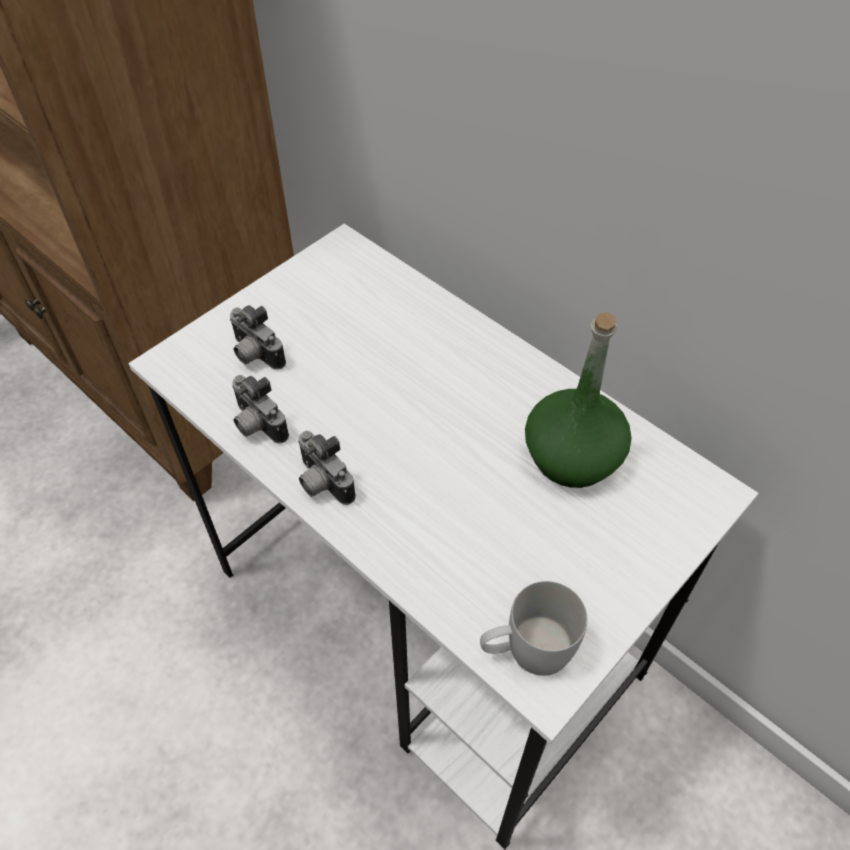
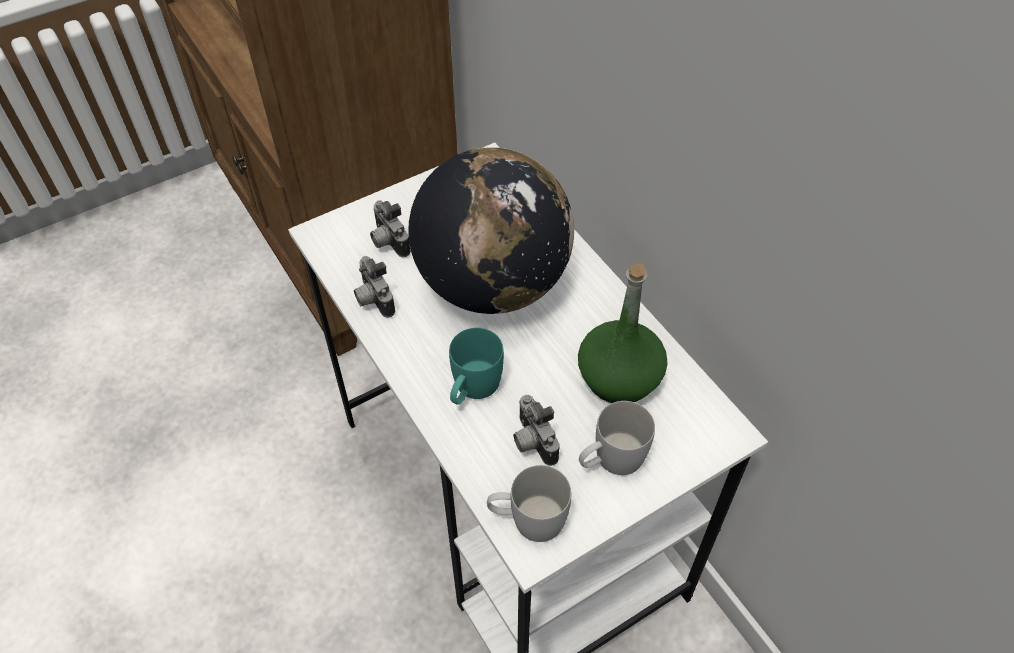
camera: 15 degrees right, 0 degrees up
(321, 483) = (409, 356): camera -> camera (531, 441)
(394, 379) = (493, 284): none -> globe
(409, 506) = (472, 389): none -> turquoise mug
(597, 554) = (611, 460): none -> white mug

